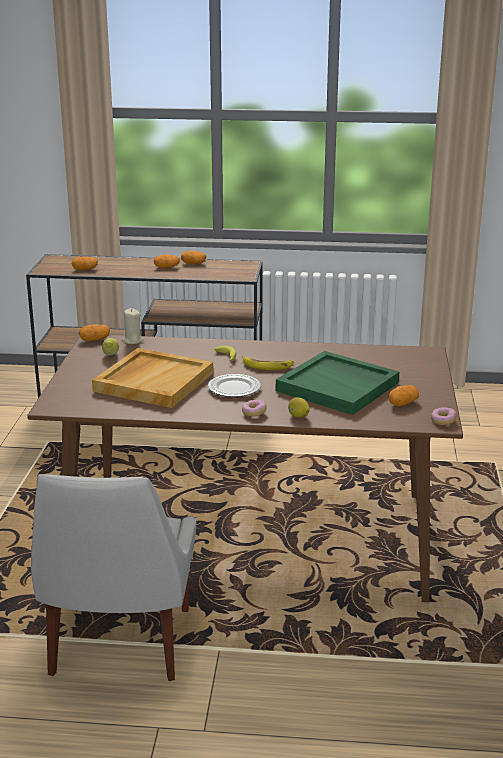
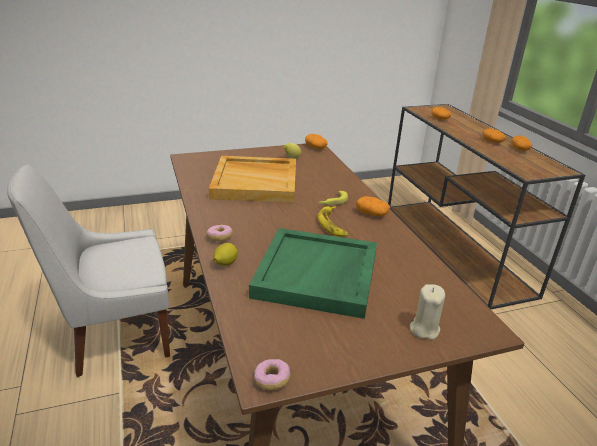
camera: 65 degrees right, 5 degrees up
(132, 340) = (328, 160): beige candle -> beige candle (424, 329)
(233, 388) = (267, 218): plate -> none
(402, 403) = (304, 332): potato -> potato (371, 214)

